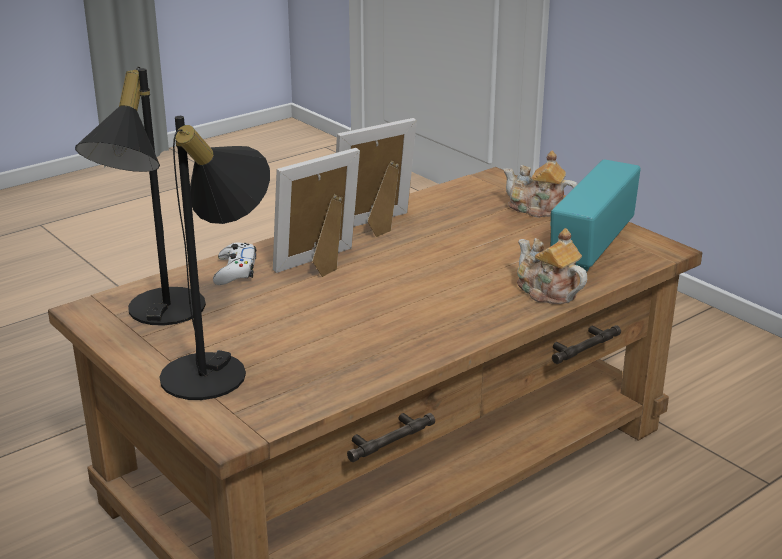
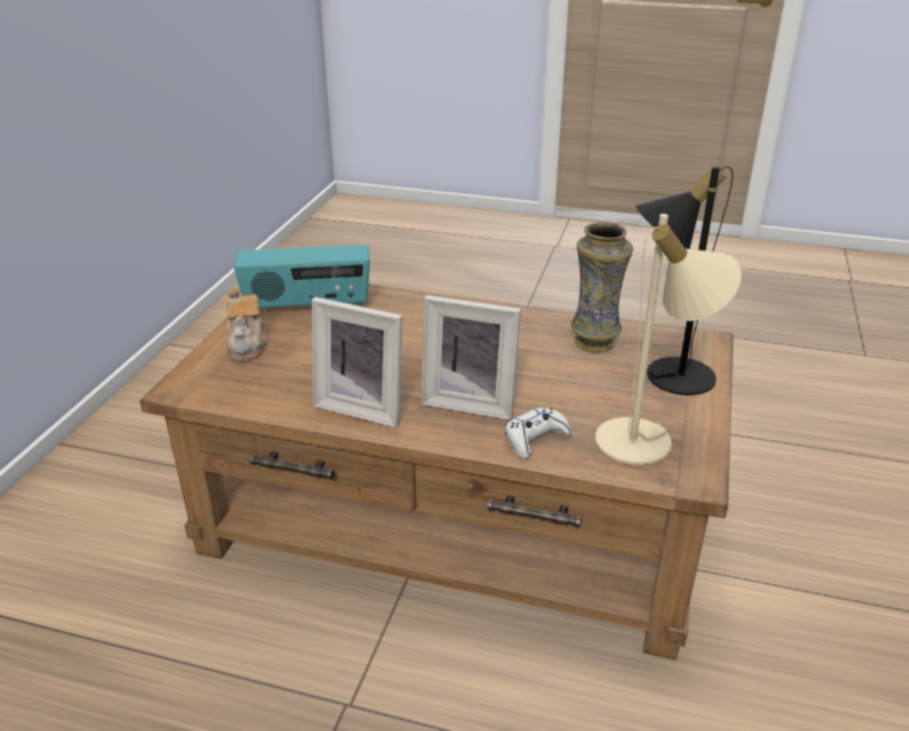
camera: 125 degrees left, 5 degrees up
(155, 313) = (648, 440): black table lamp -> beige table lamp
(329, 360) = (595, 342): none -> vase
(547, 292) = (404, 302): teapot -> none

